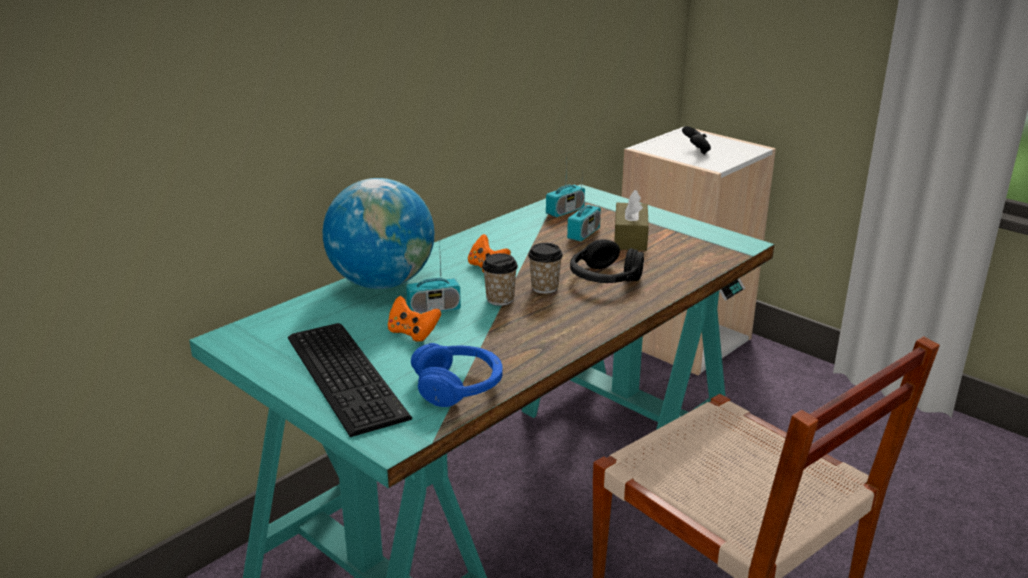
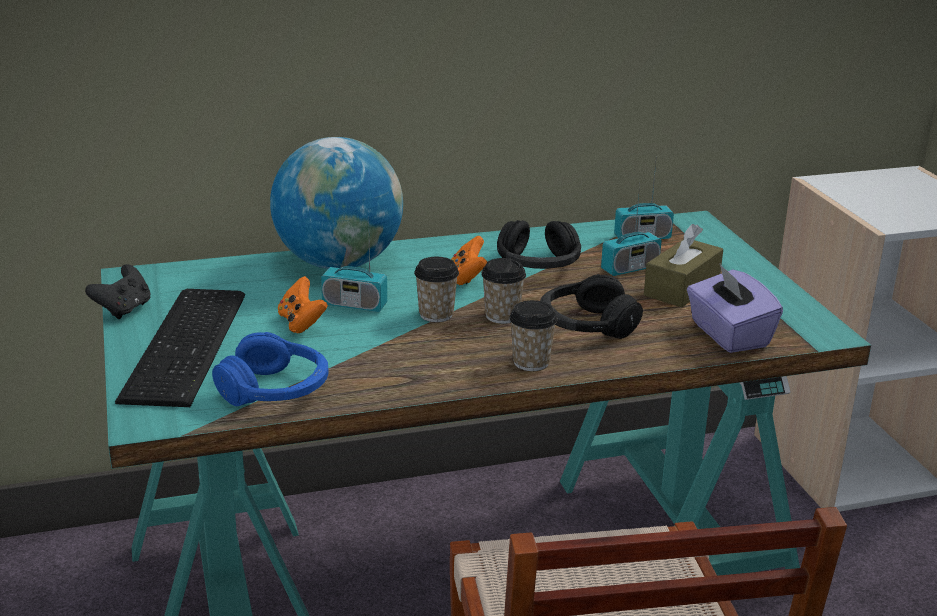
camera: 30 degrees right, 0 degrees up
(522, 246) = (538, 264): none -> black headphones
(602, 313) = (531, 362): none -> cup
(693, 260) = (728, 335): none -> purple tissue box
(696, 151) = (888, 200): black game controller -> black game controller (124, 310)

